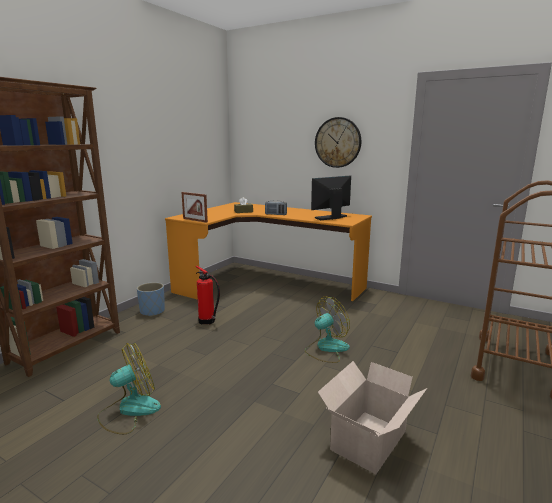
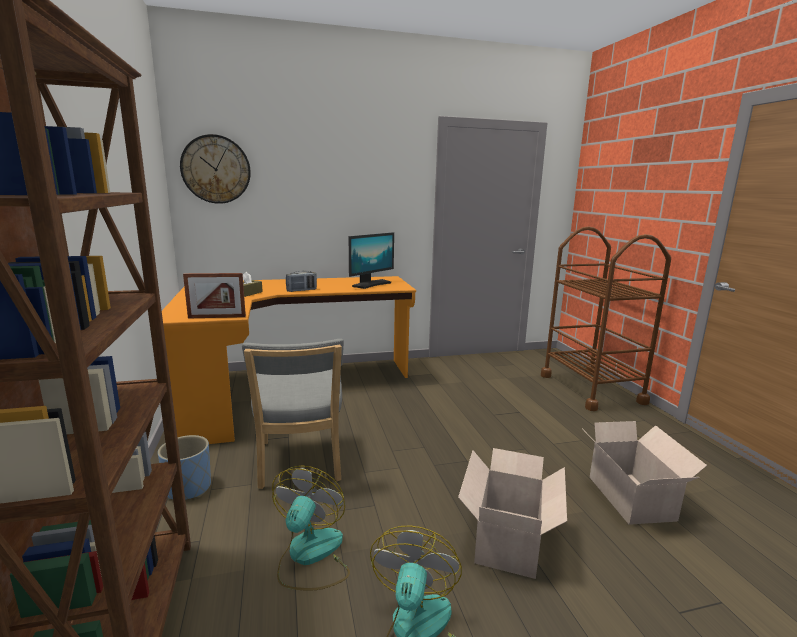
camera: 45 degrees left, 0 degrees up
(207, 321) = (300, 464): fire extinguisher -> grey chair
(239, 406) = (509, 538): none -> cardboard box
(326, 348) = (469, 435): fan -> fan (310, 556)
(331, 217) = (371, 284): monitor -> monitor turned 150 degrees counterclockwise
(338, 142) = (350, 191): wall clock -> wall clock (216, 169)

